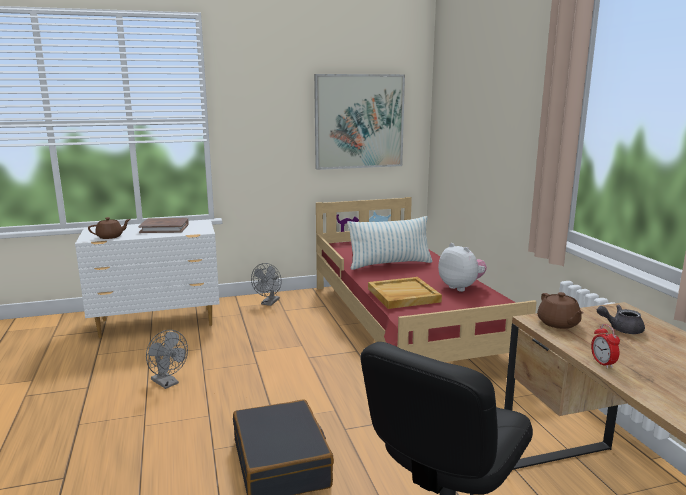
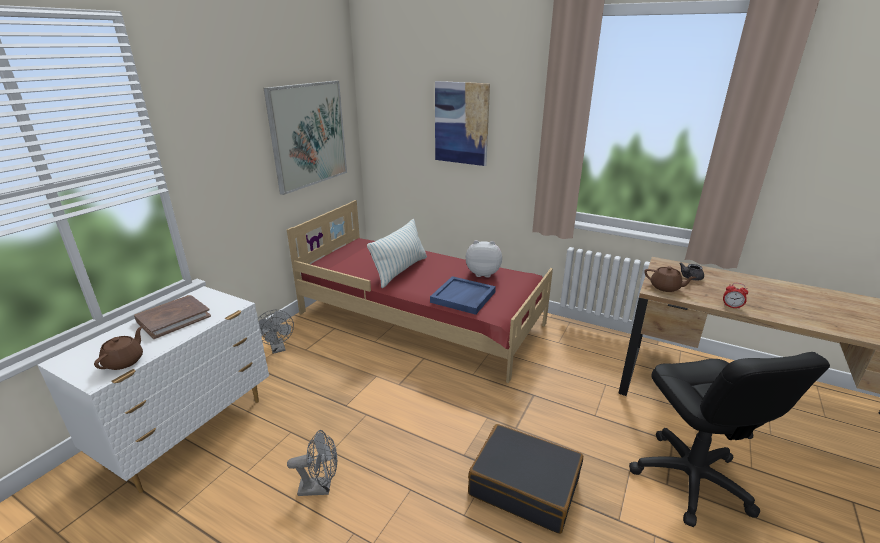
camera: 45 degrees left, 10 degrees up
(403, 295) = (463, 297): beige tray -> blue tray
(493, 117) = (461, 123): none -> picture

